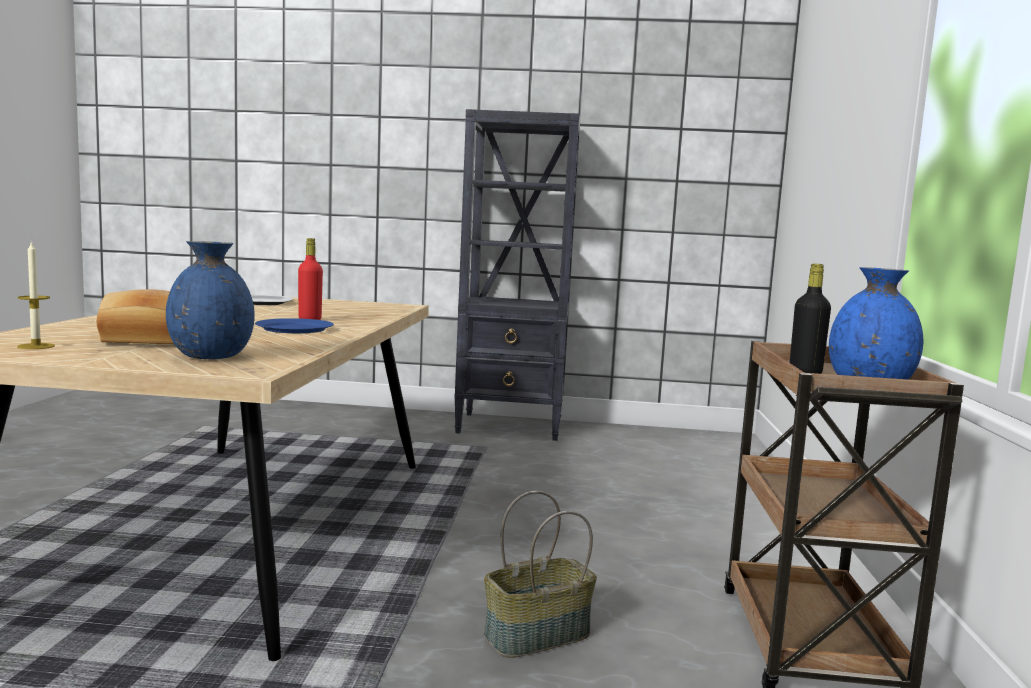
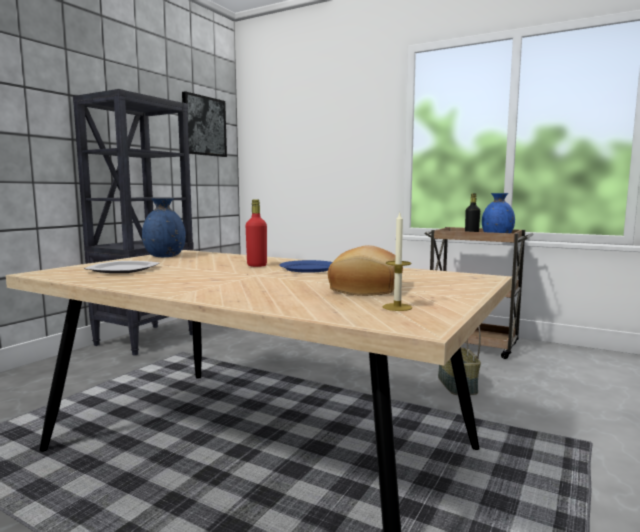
camera: 65 degrees left, 0 degrees up
(210, 357) = (437, 281): blue vase -> blue vase (165, 256)
(699, 140) = (204, 126): none -> picture

